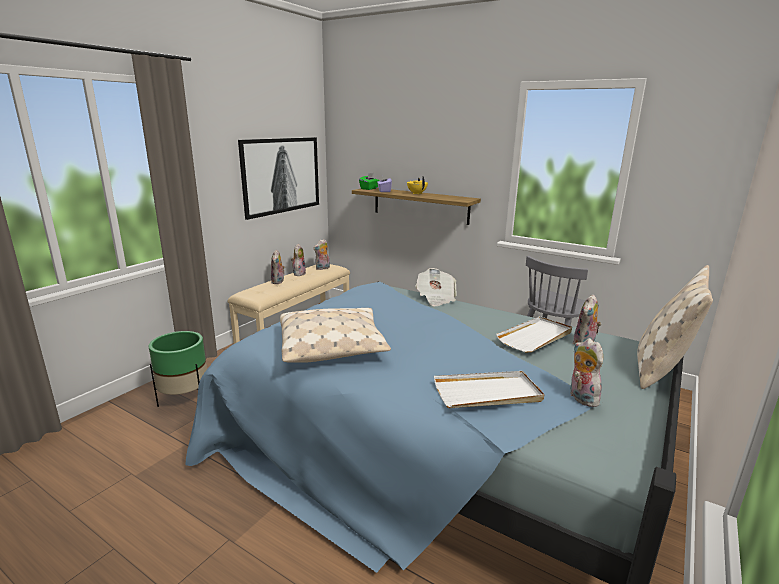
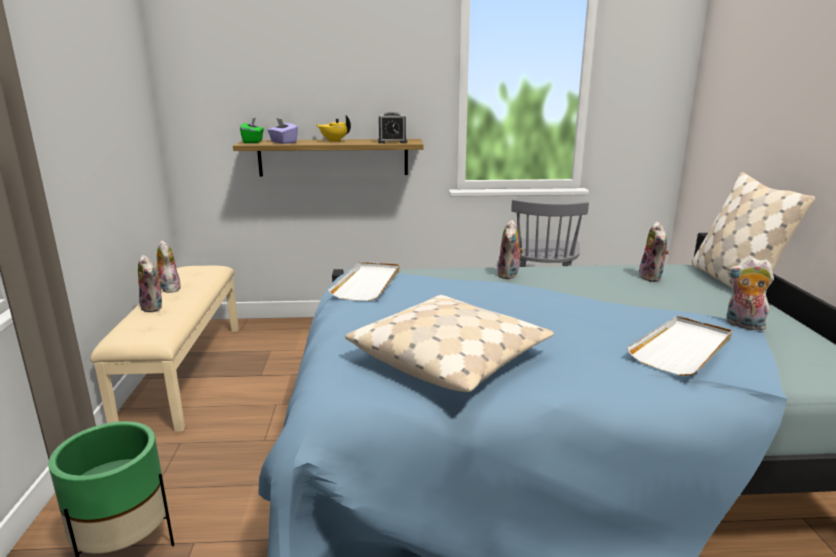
camera: 35 degrees left, 0 degrees up
(282, 175) = (116, 131): picture -> none
(322, 268) = (196, 273): plush toy -> plush toy (509, 275)
(436, 298) = (448, 270): newspaper -> none
(452, 198) = (392, 141): none -> alarm clock
(535, 337) = (614, 282): white tray -> white tray (367, 284)

